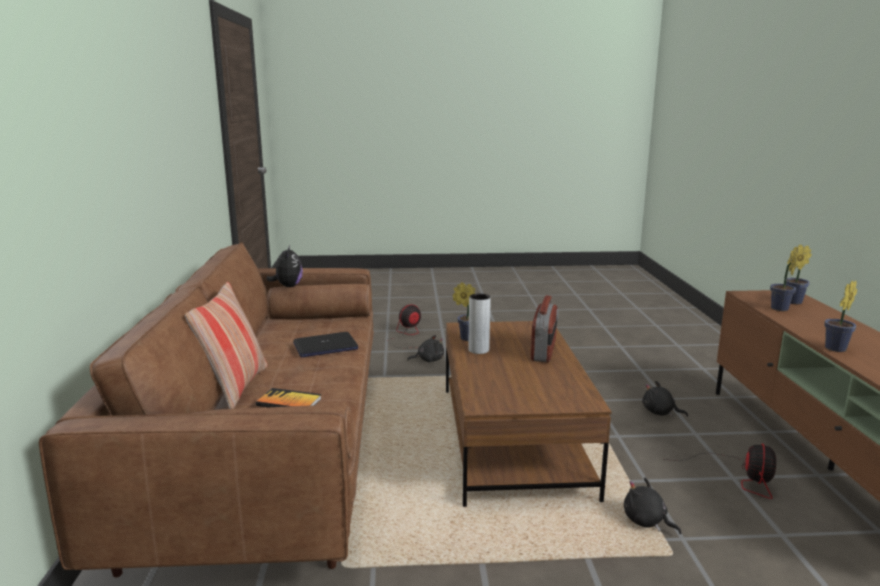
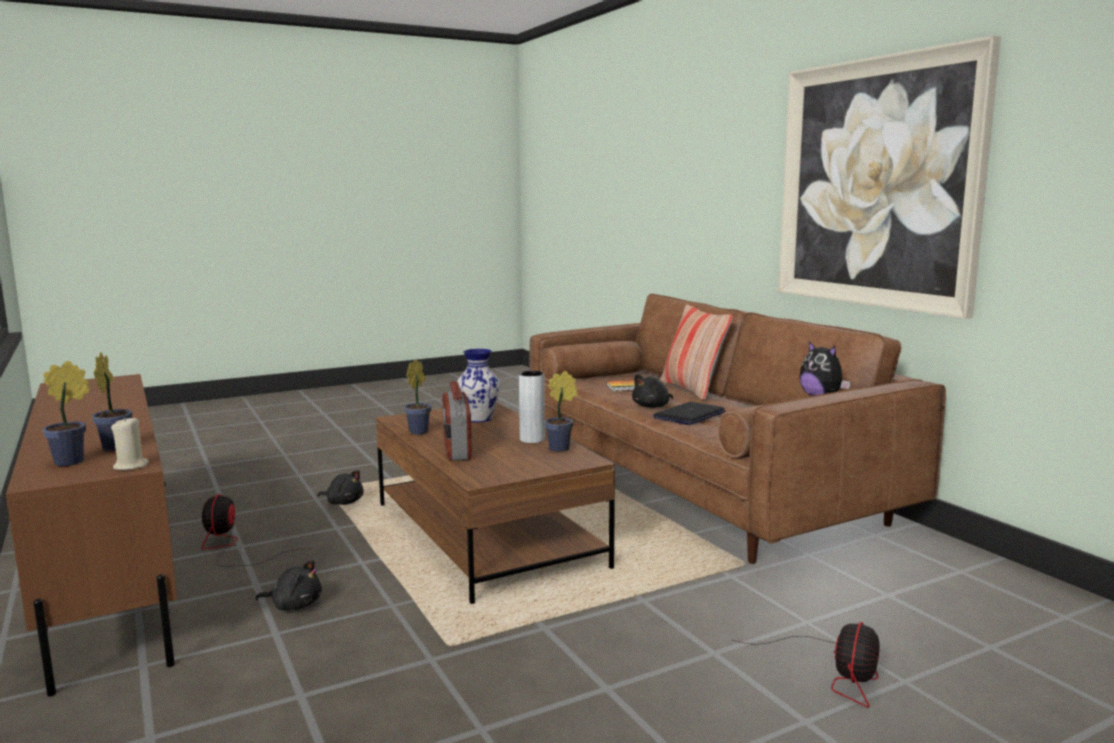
camera: 155 degrees right, 5 degrees down
(156, 135) = (876, 183): none -> picture
(428, 360) = (709, 619): black plush toy -> black plush toy (652, 406)
(504, 385) = (478, 419): none -> vase
(748, 295) = (131, 466): none -> beige candle
(834, 349) = (132, 409): potted plant -> potted plant (420, 431)

